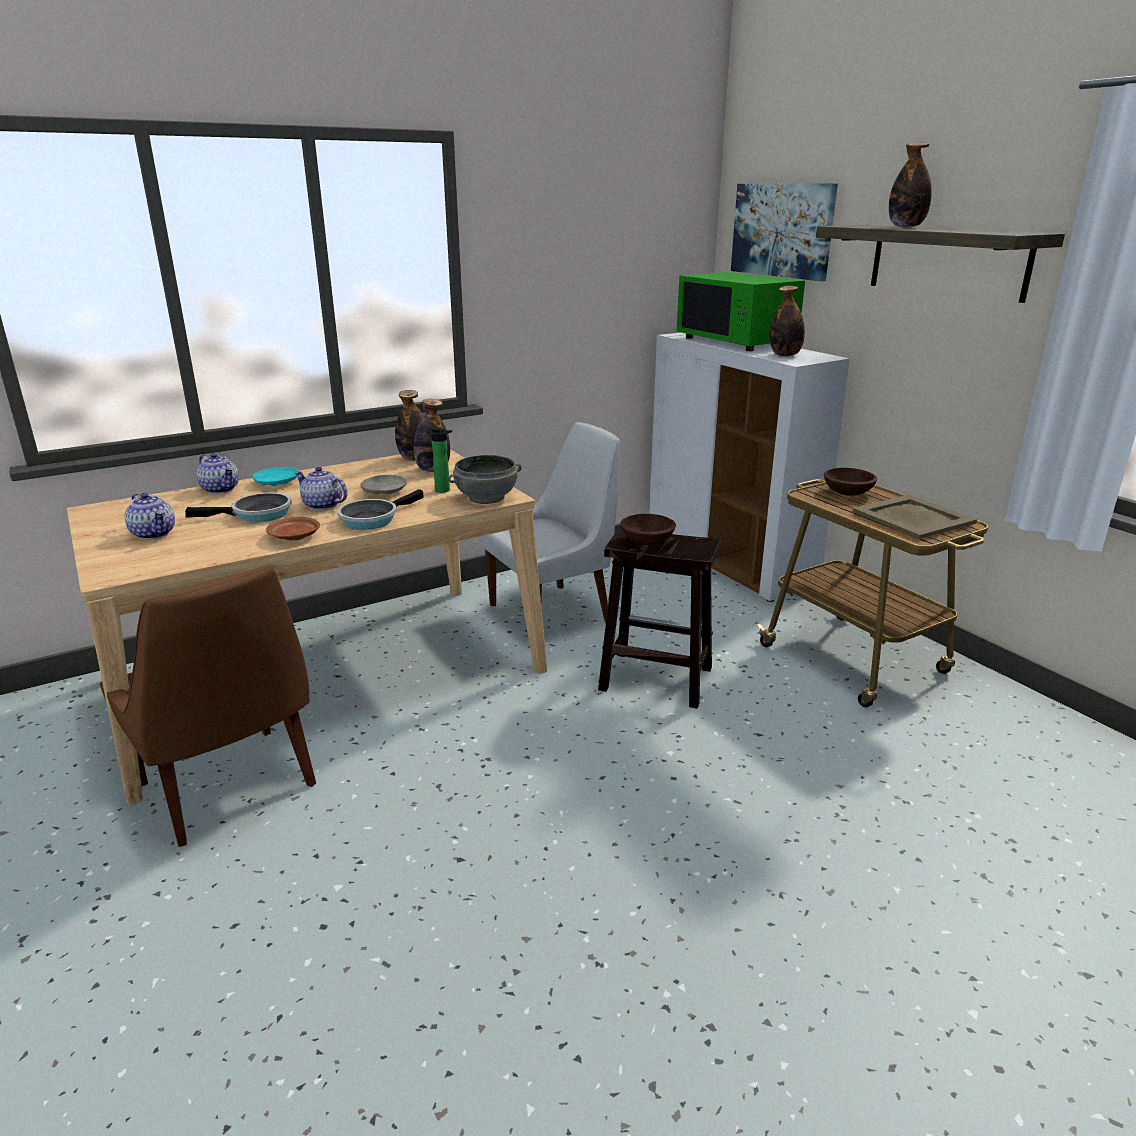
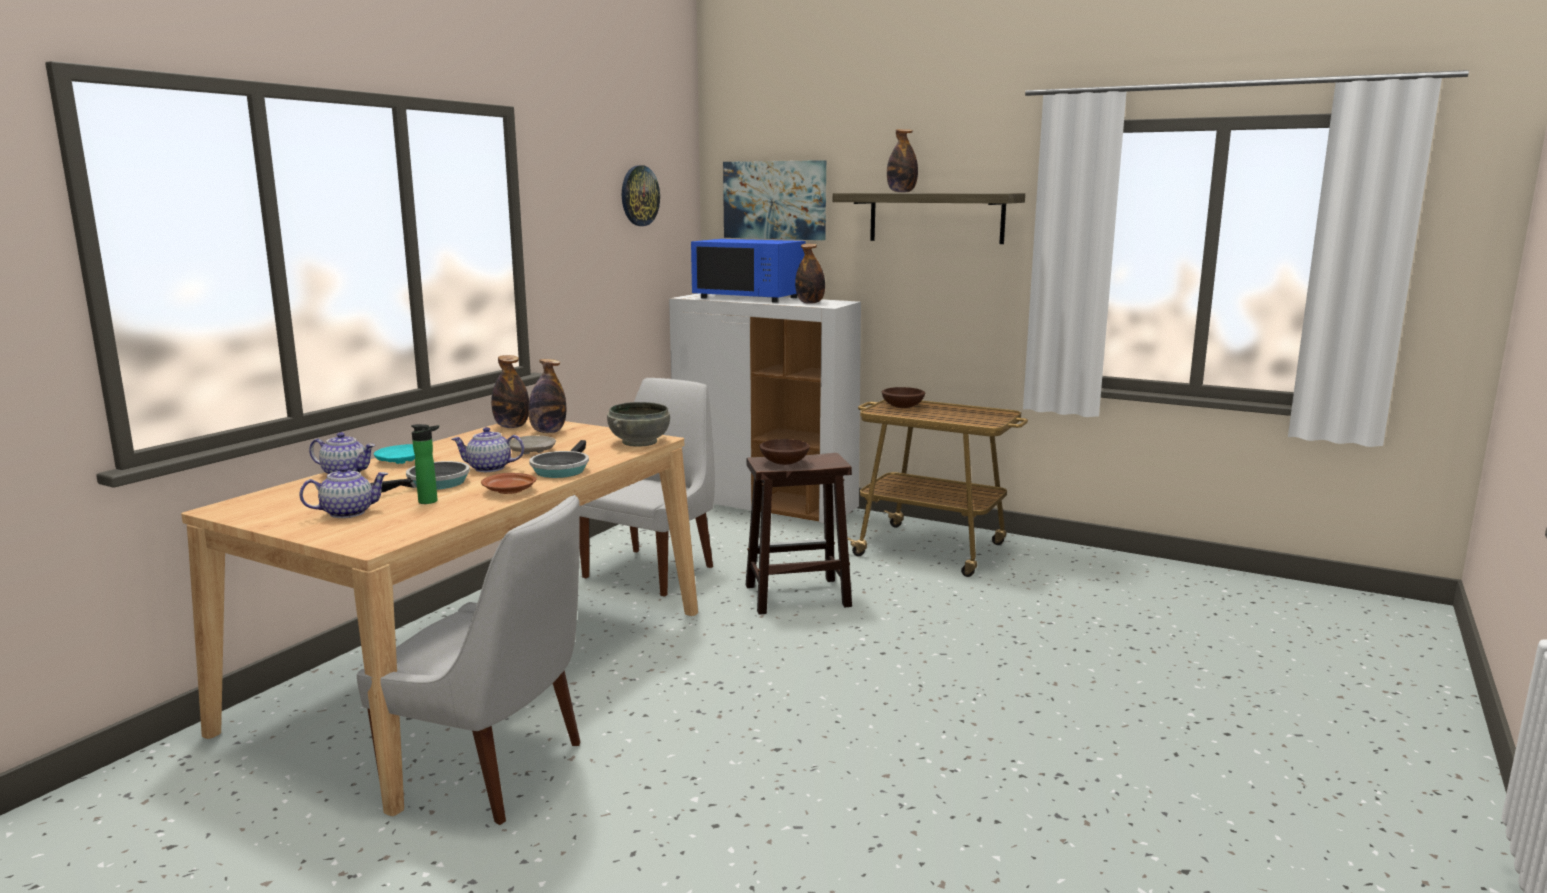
camera: 30 degrees left, 10 degrees down
(154, 534) = (348, 512): teapot -> teapot turned 45 degrees counterclockwise
(230, 788) = (493, 771): brown chair -> white chair
(444, 490) = (590, 443): bottle -> bottle (431, 501)
(625, 223) = (639, 196): none -> wall clock
(736, 341) = (749, 298): green microwave -> blue microwave
(913, 517) = (968, 413): beige tray -> none

